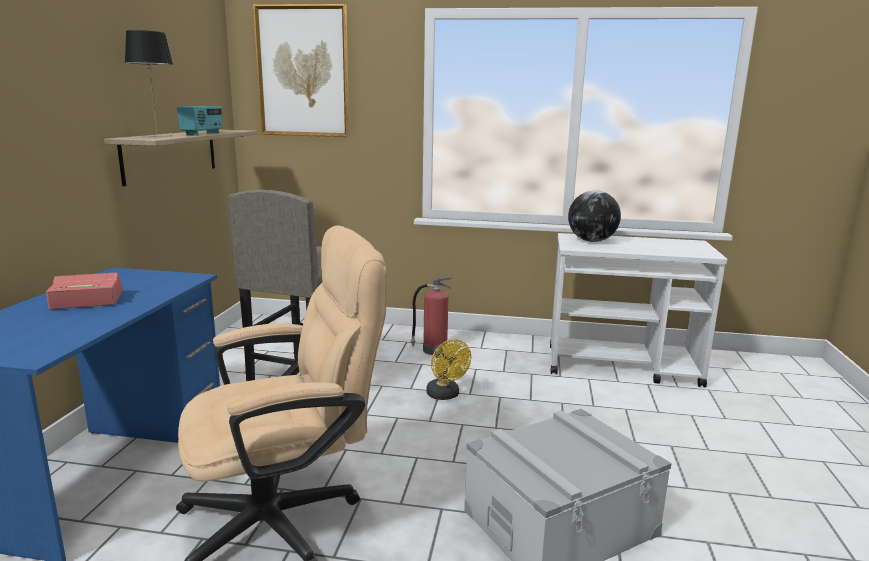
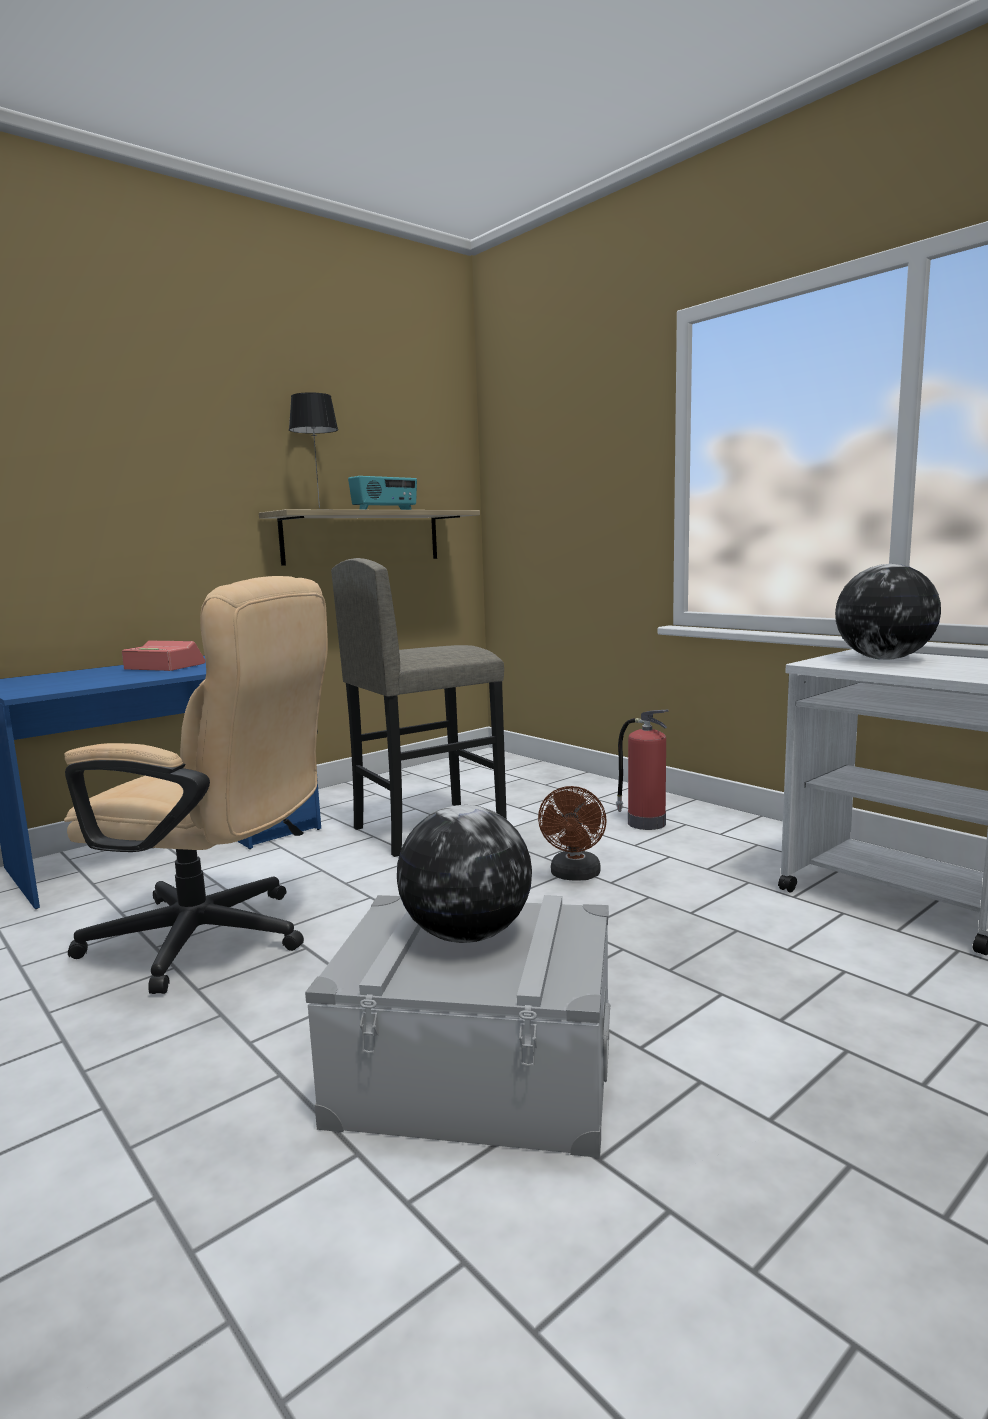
camera: 40 degrees right, 5 degrees down
(303, 72) = (543, 431): picture -> none
(445, 395) = (575, 875): yellow fan -> brown fan
(554, 448) = (466, 934): none -> globe

